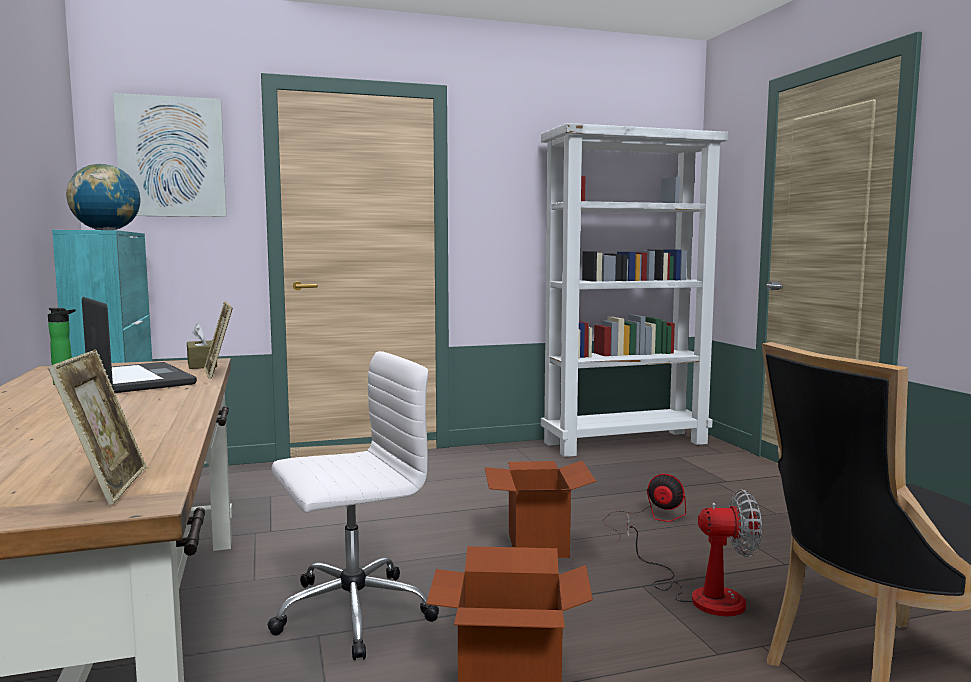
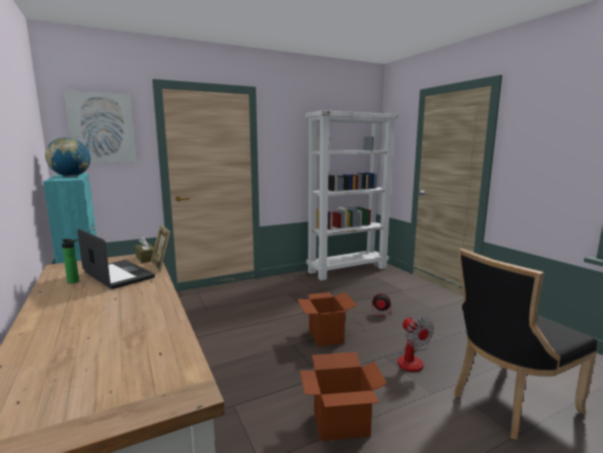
camera: 10 degrees left, 5 degrees up
(106, 487) = (165, 380): picture frame -> none
(350, 613) = (245, 389): white office chair -> none
(701, 595) = (412, 359): fan -> fan turned 75 degrees clockwise

